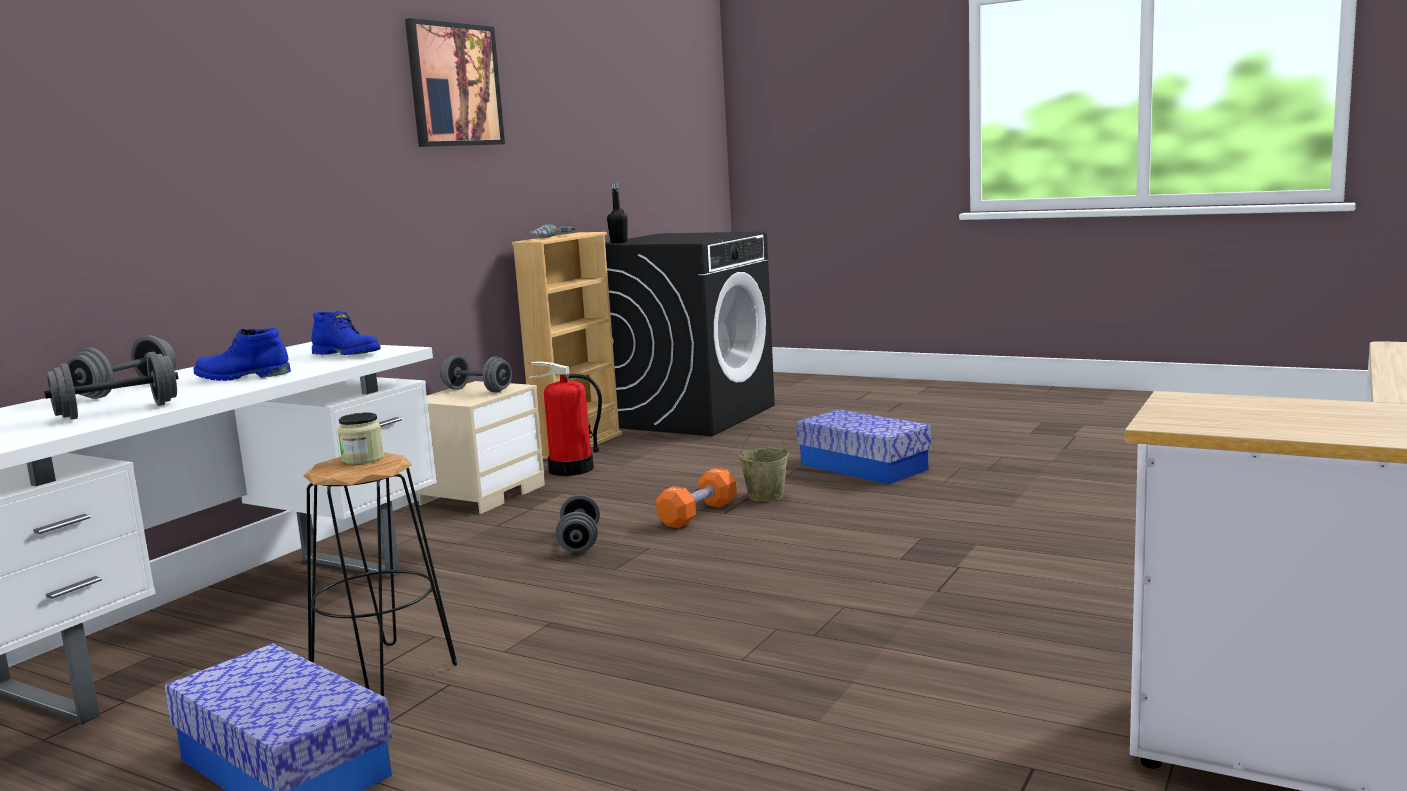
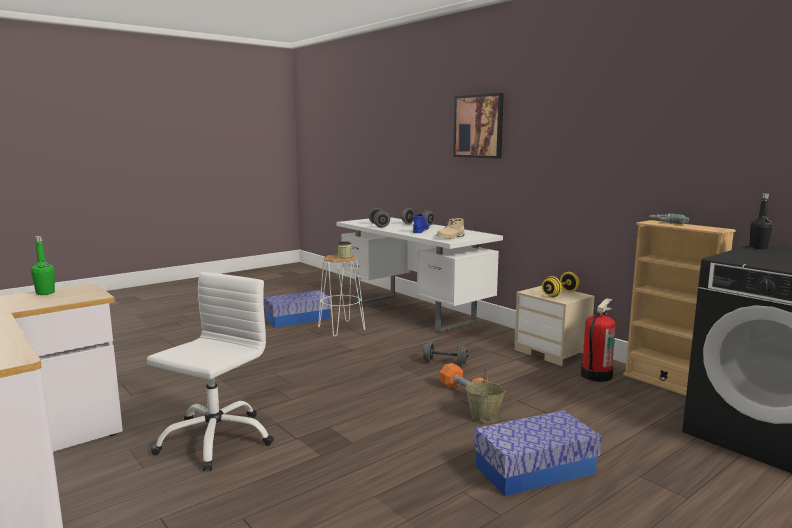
camera: 110 degrees right, 0 degrees up
(348, 354) = (450, 237): blue boot -> beige boot
(383, 675) = (341, 328): black stool -> white stool
(454, 85) = (626, 111): picture -> picture (478, 126)
(477, 390) = (560, 294): grey dumbbell -> yellow dumbbell
(1043, 612) = (215, 439): none -> white office chair
(1267, 426) = (45, 293): none -> green bottle

